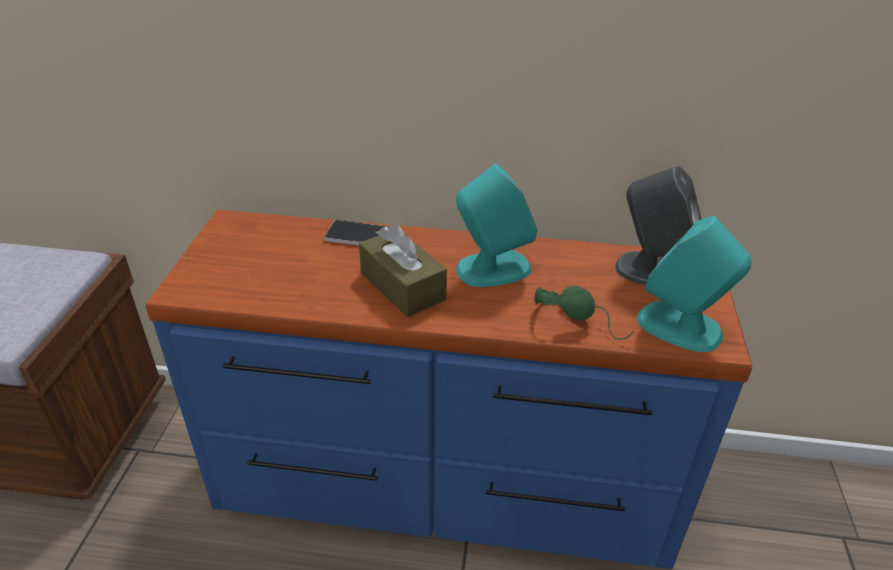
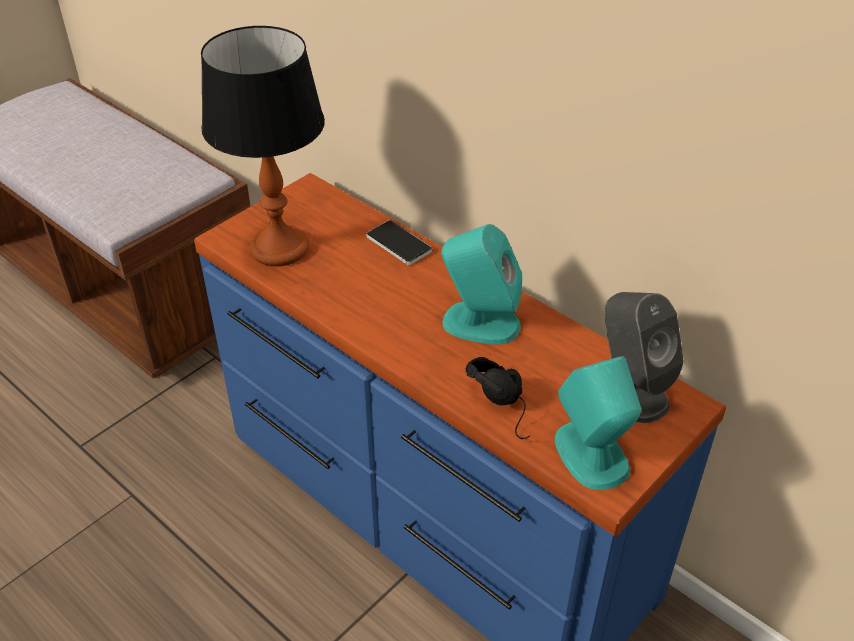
camera: 35 degrees right, 5 degrees up
(248, 279) = (279, 247): none -> table lamp
(402, 286) = (388, 306): brown tissue box -> none
(582, 319) = (508, 405): green headphones -> black headphones

